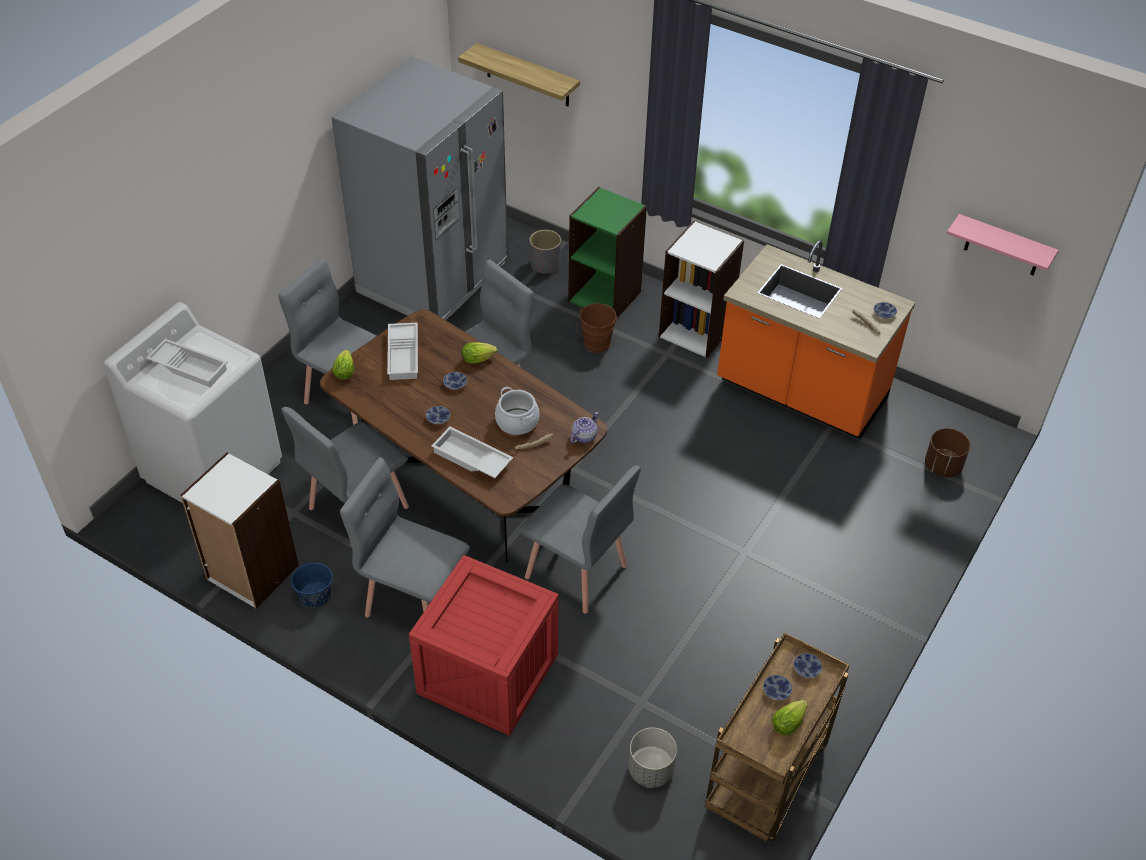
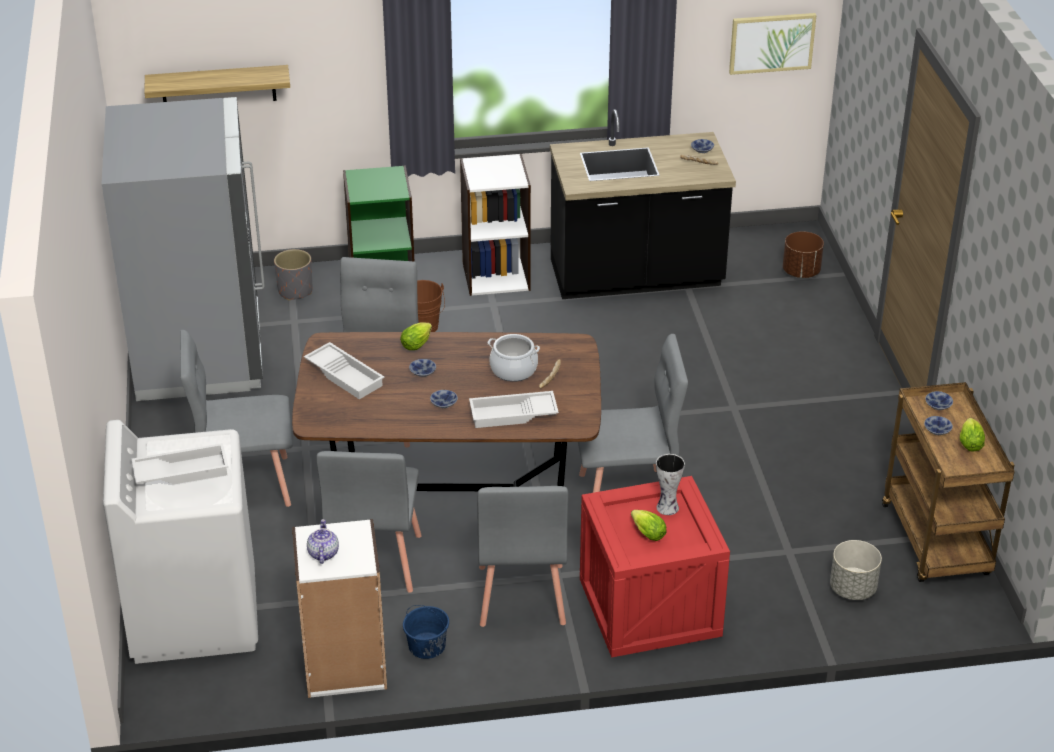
camera: 40 degrees left, 10 degrees down
(345, 371) = (308, 414): lettuce -> lettuce (646, 533)
(415, 600) = (520, 596): grey chair -> grey chair turned 75 degrees counterclockwise
(512, 608) = (668, 508): none -> vase
(584, 436) = (581, 351): teapot -> teapot (323, 553)
(800, 393) = (636, 277): orange counter -> black counter
(1003, 246) = (771, 42): pink shelf -> picture

